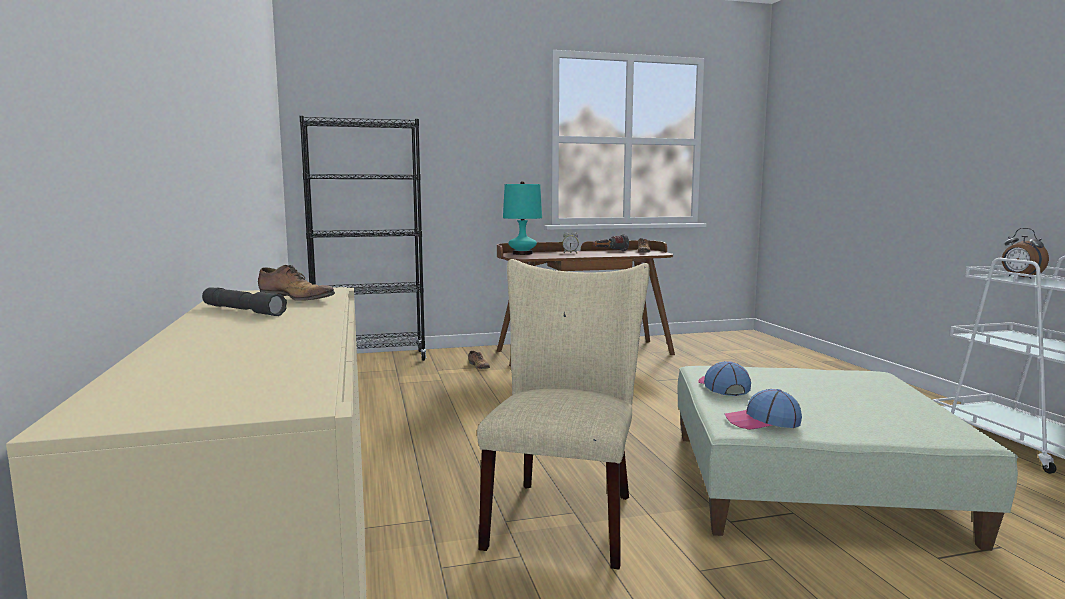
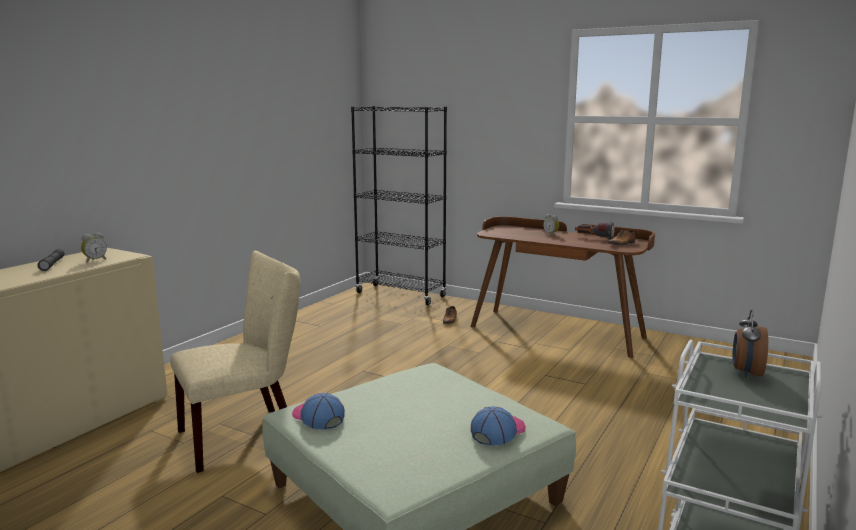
camera: 45 degrees right, 5 degrees up
(295, 299) = (95, 260): shoe -> alarm clock
(522, 253) = (510, 229): turquoise table lamp -> none
(723, 386) = (390, 386): cap -> cap (498, 431)

